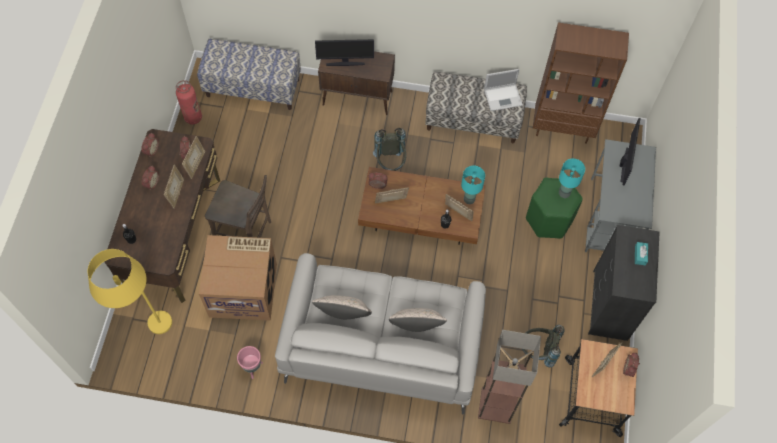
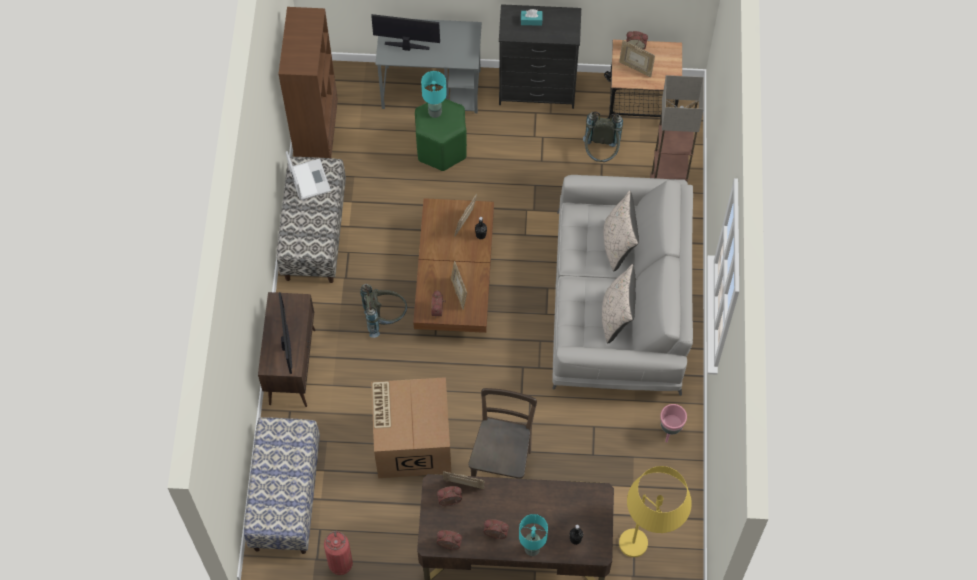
camera: 95 degrees left, 0 degrees up
(177, 194) = (507, 501): picture frame -> none
(244, 289) = (576, 456): cardboard box -> cardboard box (411, 440)
(469, 199) = (444, 213): turquoise table lamp -> turquoise table lamp (532, 549)

